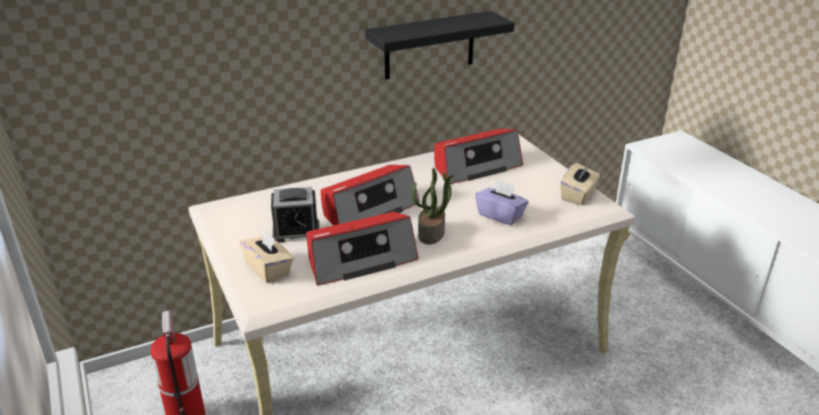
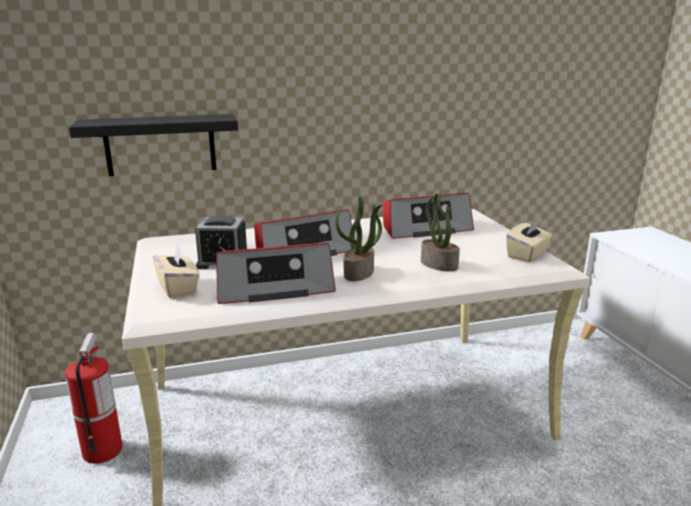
camera: 10 degrees right, 10 degrees down
(429, 45) = (386, 109): black shelf -> black shelf (160, 145)
(500, 215) = (438, 264): purple tissue box -> potted plant

